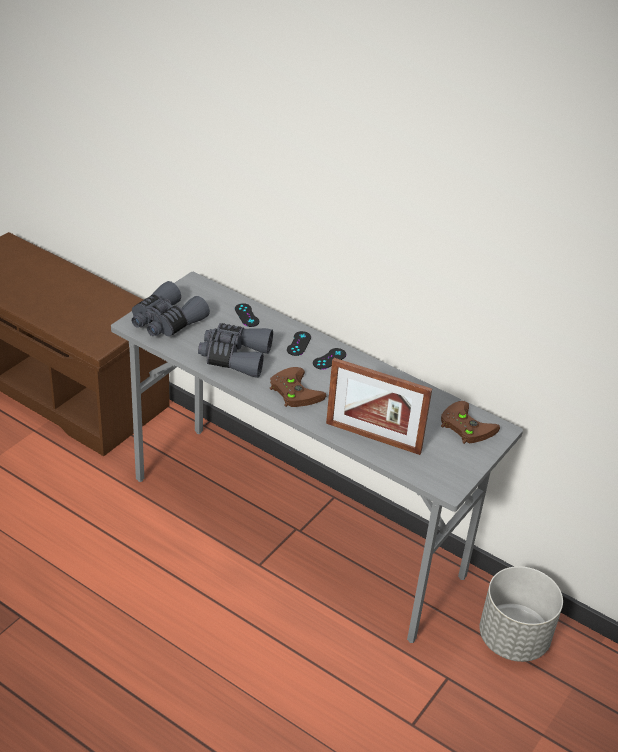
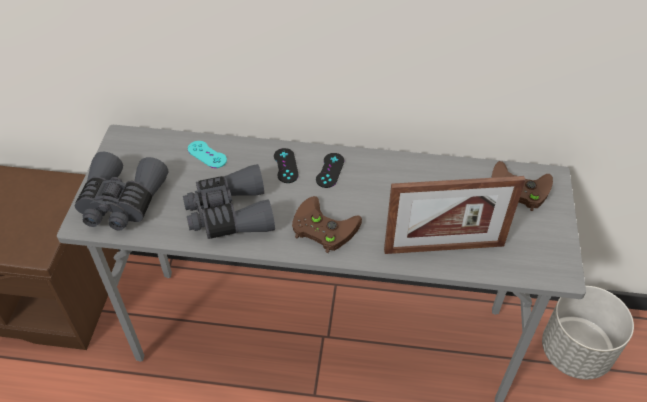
camera: 25 degrees left, 10 degrees up
(246, 315) = (207, 154): black game controller -> turquoise game controller

